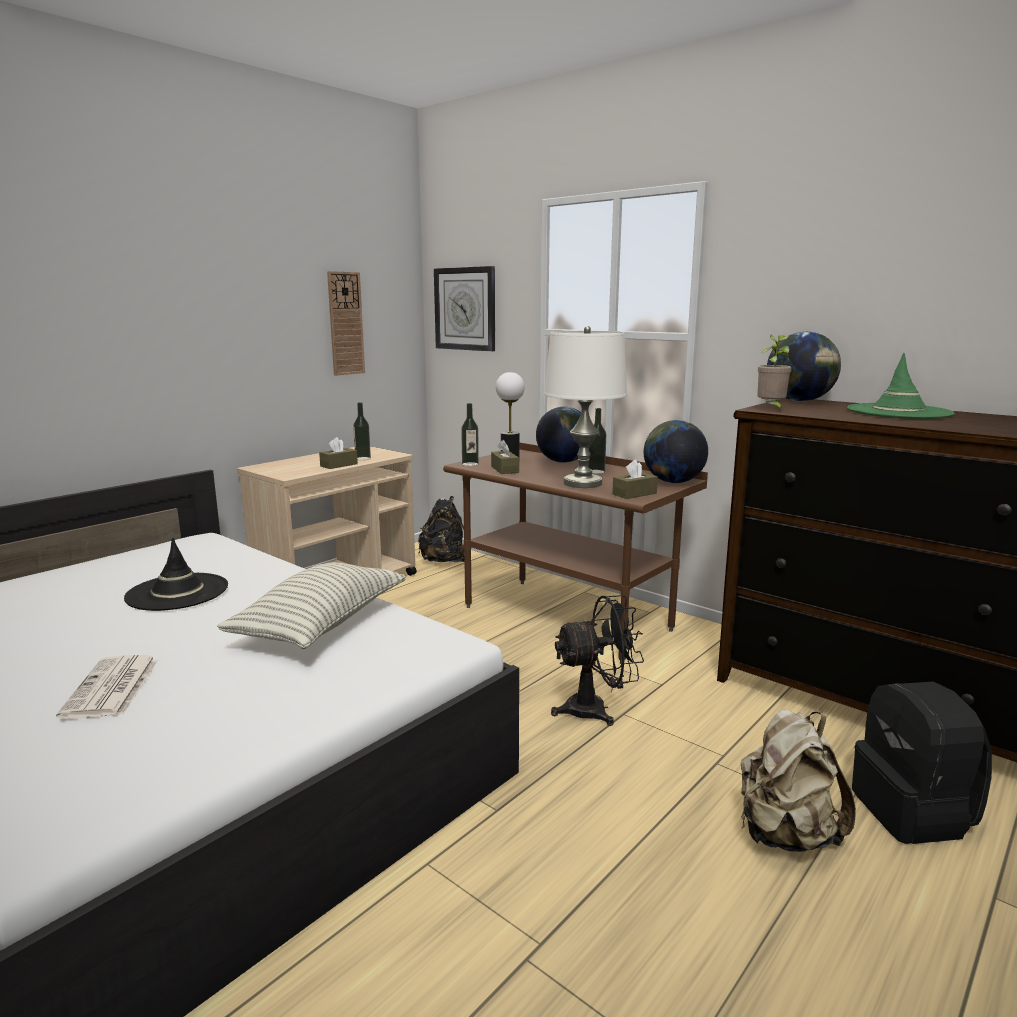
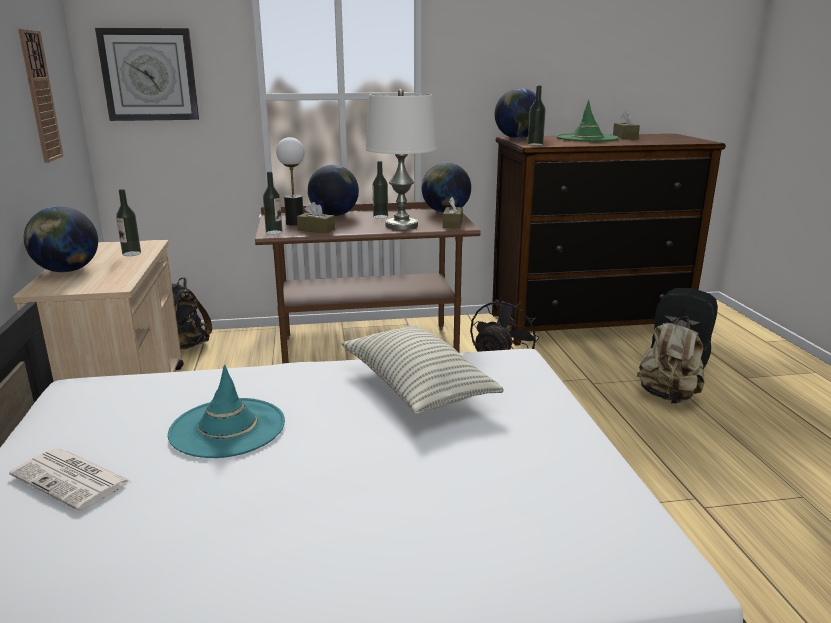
camera: 50 degrees left, 5 degrees up
(112, 688) = (423, 498): newspaper -> newspaper (73, 479)
(177, 592) = (227, 428): black hat -> turquoise hat
(302, 460) = (67, 271): none -> globe
(339, 465) = (130, 264): brown tissue box -> brown tissue box (625, 137)
(771, 409) = (535, 144): potted plant -> bottle

